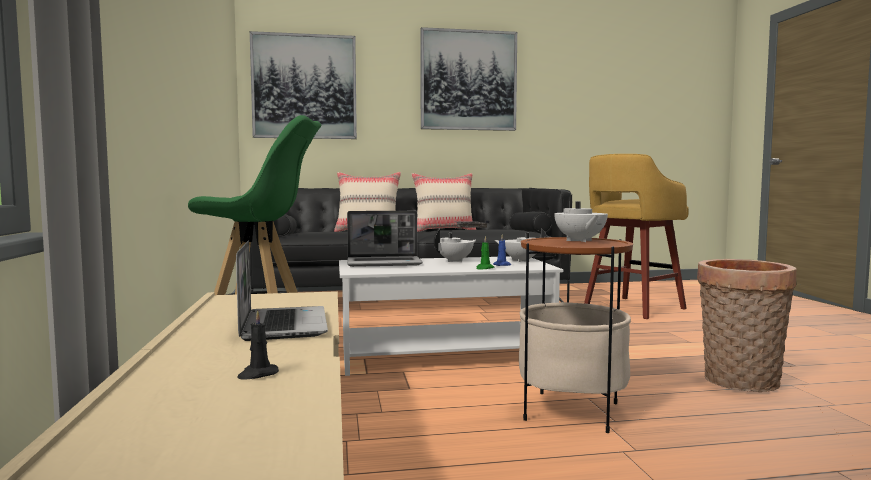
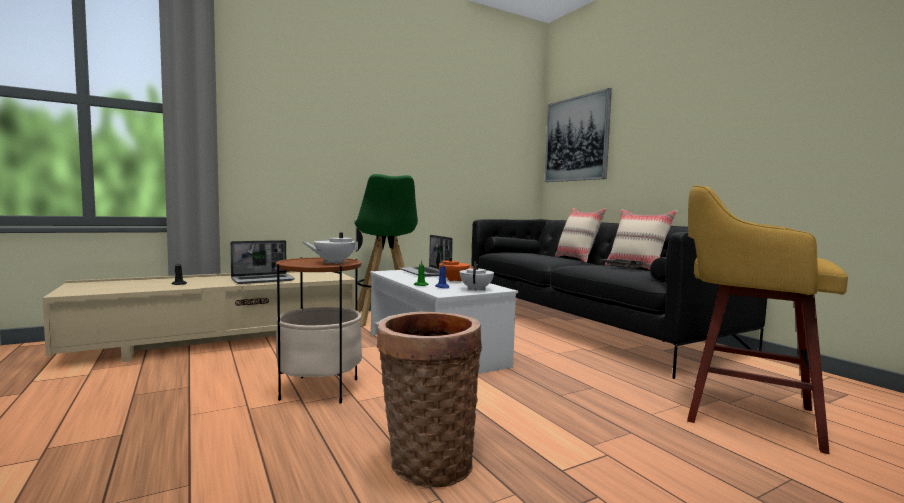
camera: 70 degrees right, 0 degrees up
(455, 261) = (454, 280): white teapot -> orange teapot
(468, 80) = (710, 105): picture -> none

